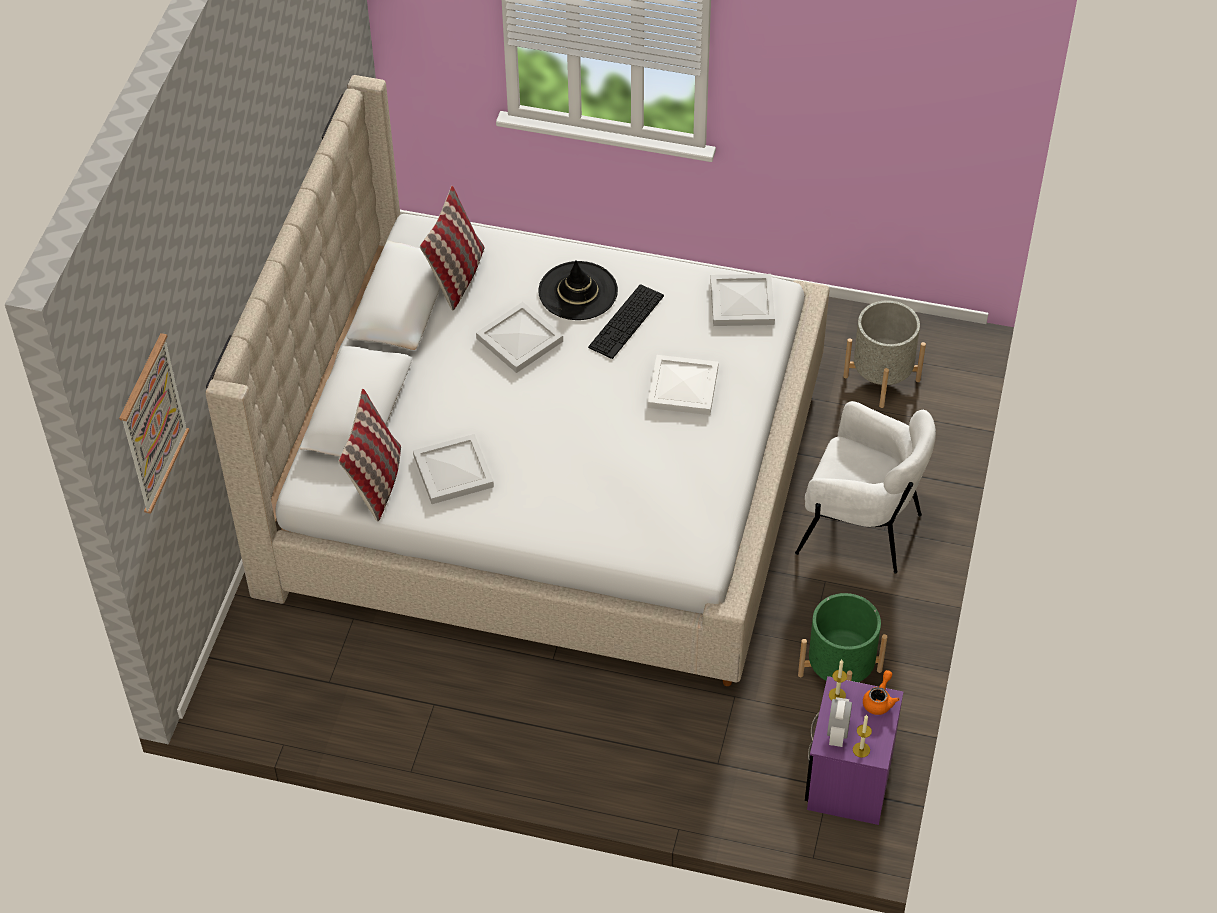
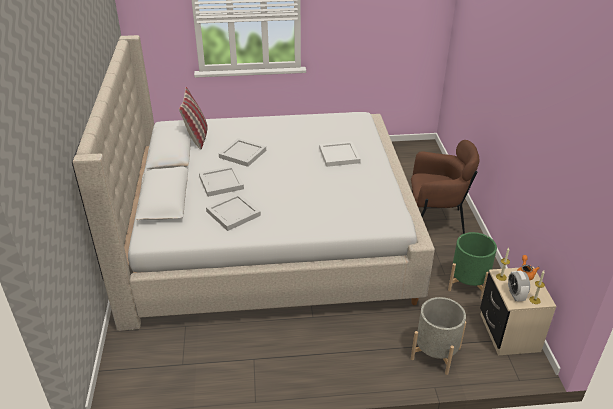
camera: 20 degrees left, 15 degrees down
(152, 423) = (38, 168): picture -> none
(376, 482) = (189, 228): pillow -> none
(578, 291) = (263, 131): black hat -> none
(626, 321) = (294, 137): keyboard -> none
(741, 303) = (347, 121): white tray -> white tray (220, 183)
(849, 778) = (509, 333): purple nightstand -> beige nightstand
(861, 528) = (435, 221): white armchair -> brown armchair
(881, 378) = (405, 165): grey planter -> grey planter (435, 353)

